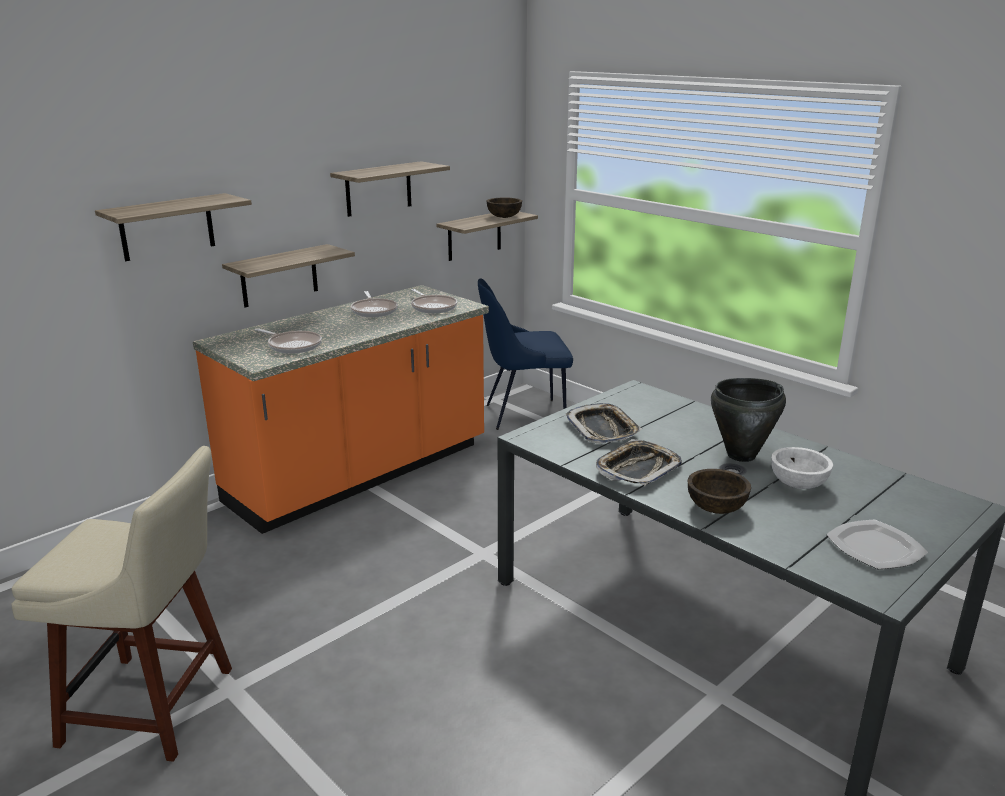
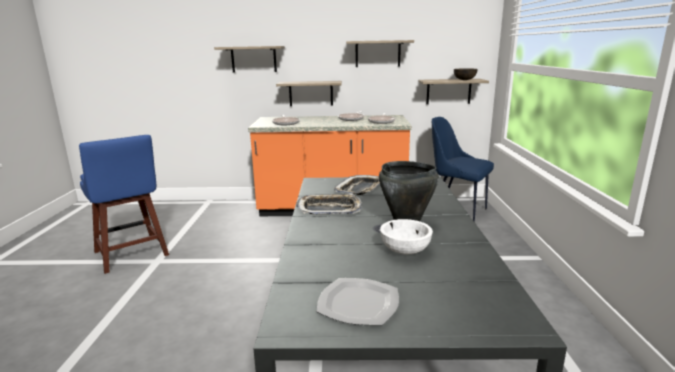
camera: 45 degrees right, 5 degrees down
(155, 707) = (131, 255): beige stool -> blue stool
(716, 507) = (320, 239): brown bowl -> none

